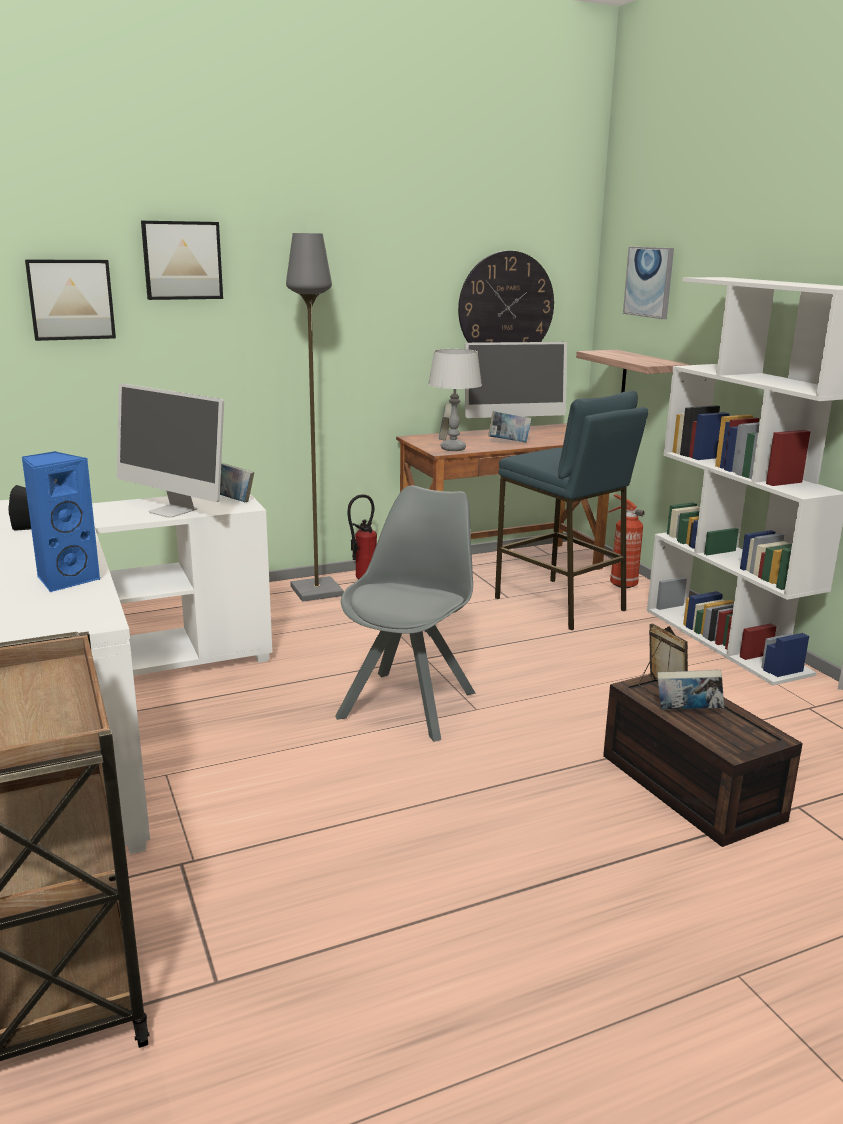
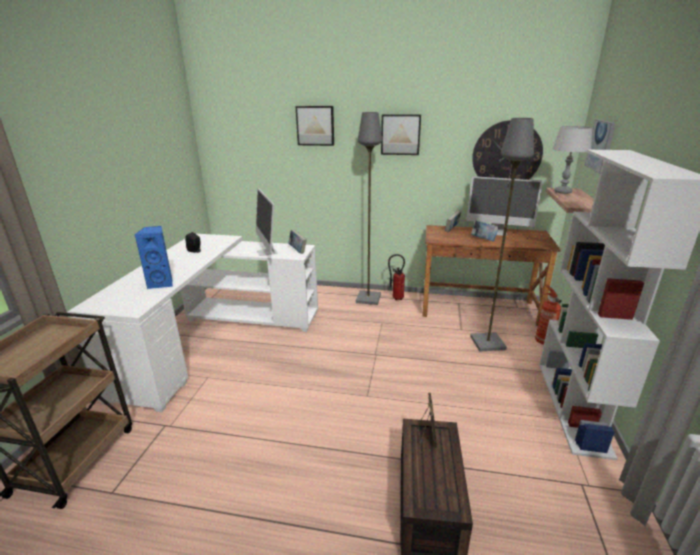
camera: 35 degrees right, 5 degrees up
(71, 299) = (265, 143): picture -> picture (400, 134)
(409, 703) = (340, 379): grey chair -> none
(453, 448) = (443, 239): grey table lamp -> grey table lamp (562, 192)
(560, 604) = (487, 343): blue stool -> grey floor lamp
(687, 712) = (423, 460): book -> none

